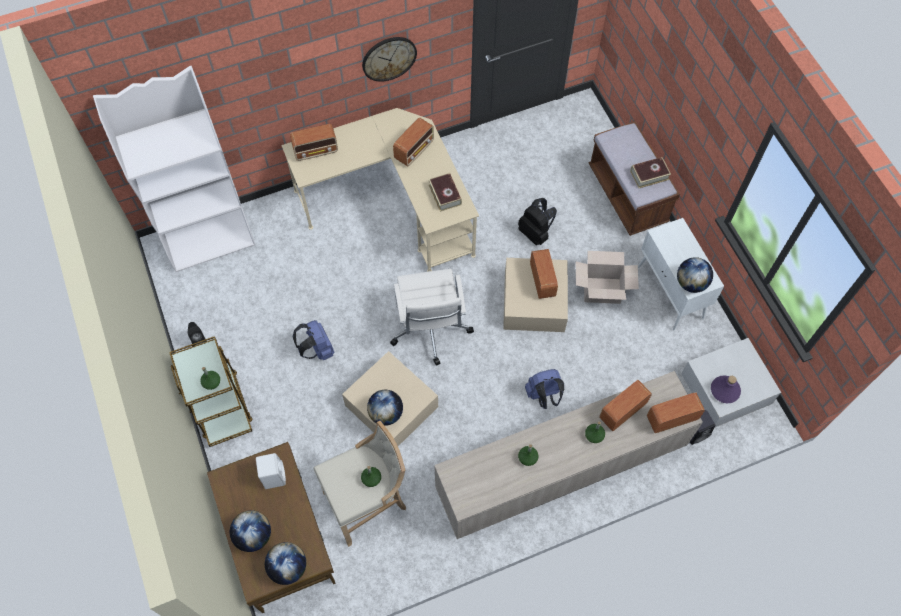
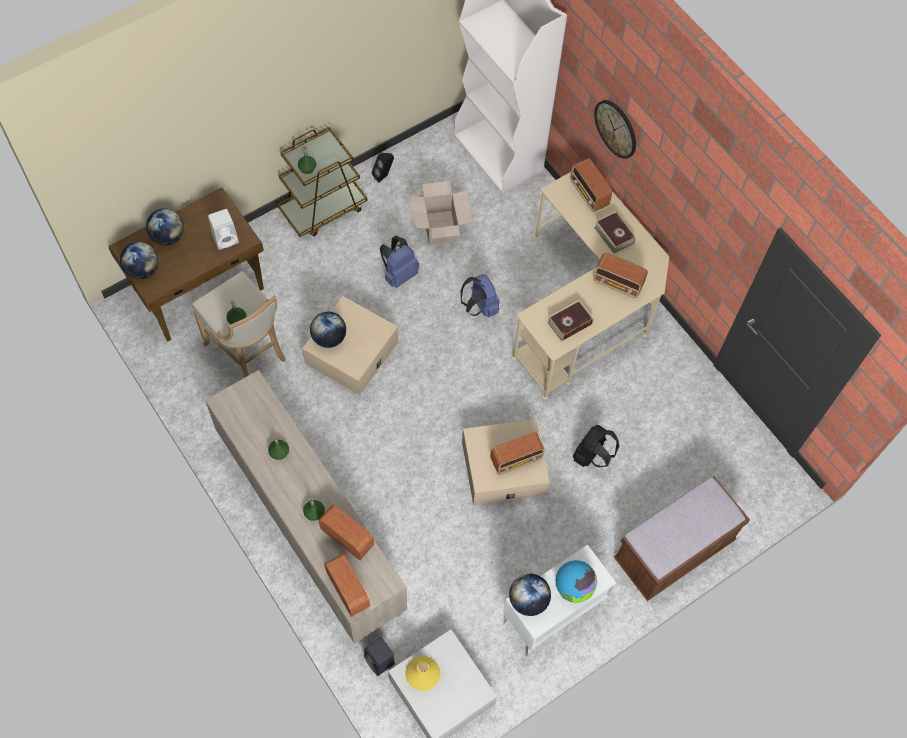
camera: 75 degrees right, 0 degrees up
(389, 58) = (686, 207): wall clock -> wall clock (616, 128)
(430, 329) = (445, 371): white office chair -> none
(544, 395) = (392, 495): blue backpack -> blue backpack (480, 307)
(601, 290) = (535, 538): cardboard box -> cardboard box (440, 227)
(649, 175) = (671, 543): book -> book (614, 235)
(683, 248) = (573, 587): none -> globe
(724, 390) = (423, 674): purple bottle -> yellow bottle

